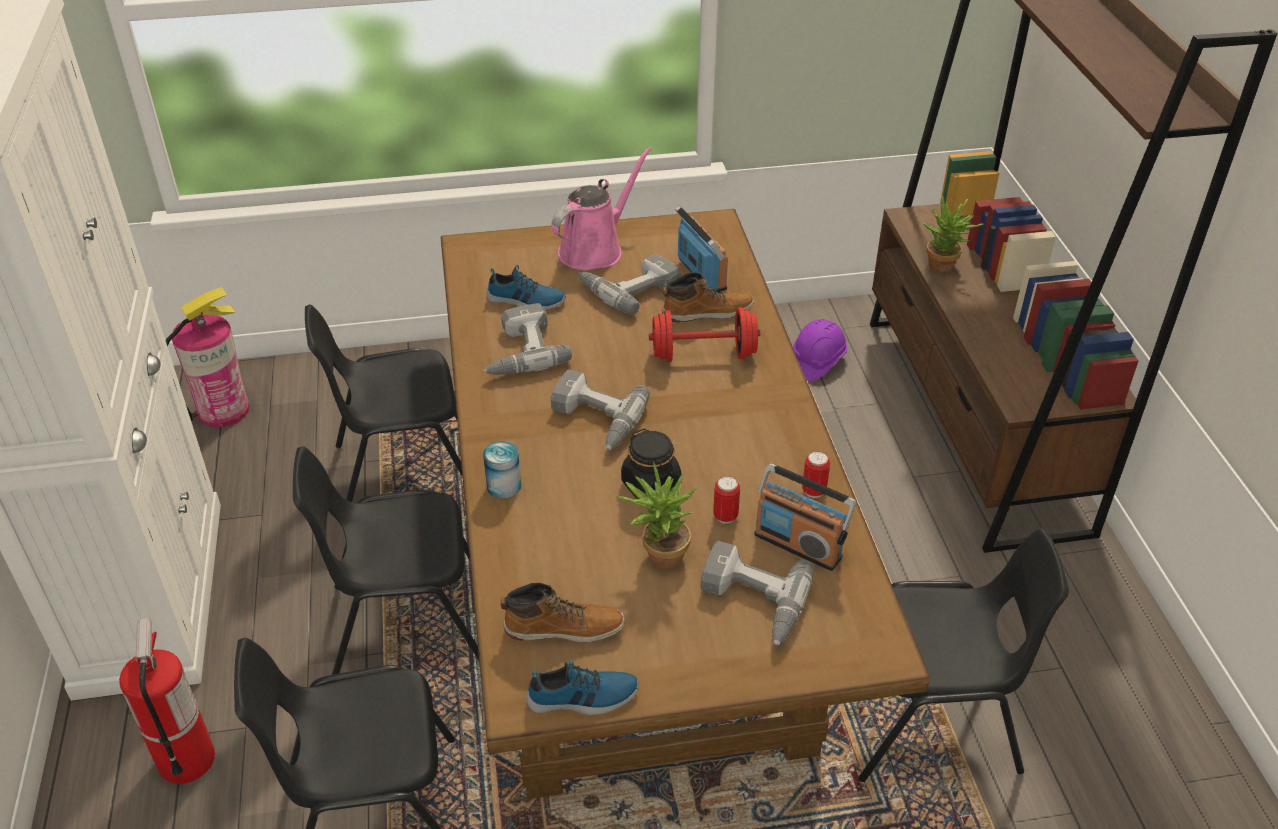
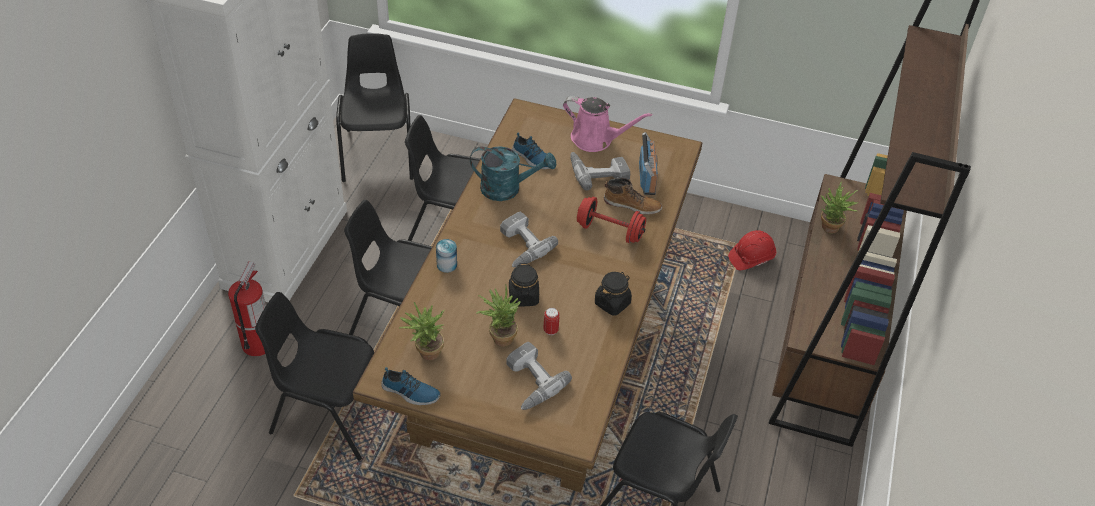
camera: 25 degrees right, 5 degrees up
(223, 410) = (379, 153): fire extinguisher -> black chair
(519, 351) = (508, 189): power drill -> turquoise watering can
(564, 627) = (425, 353): boot -> potted plant
(595, 249) = (596, 139): pink watering can -> pink watering can turned 45 degrees clockwise
(781, 445) = (612, 303): none -> black jar
(798, 545) = (578, 363): radio -> none
(813, 491) = (610, 337): can -> none
(816, 361) = (751, 258): purple hard hat -> red hard hat

